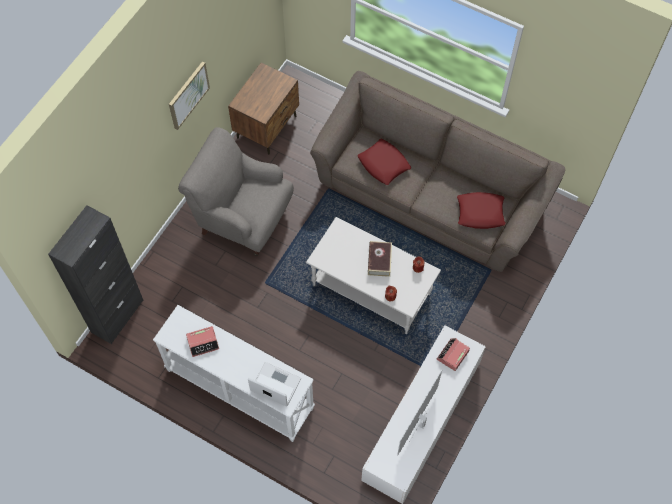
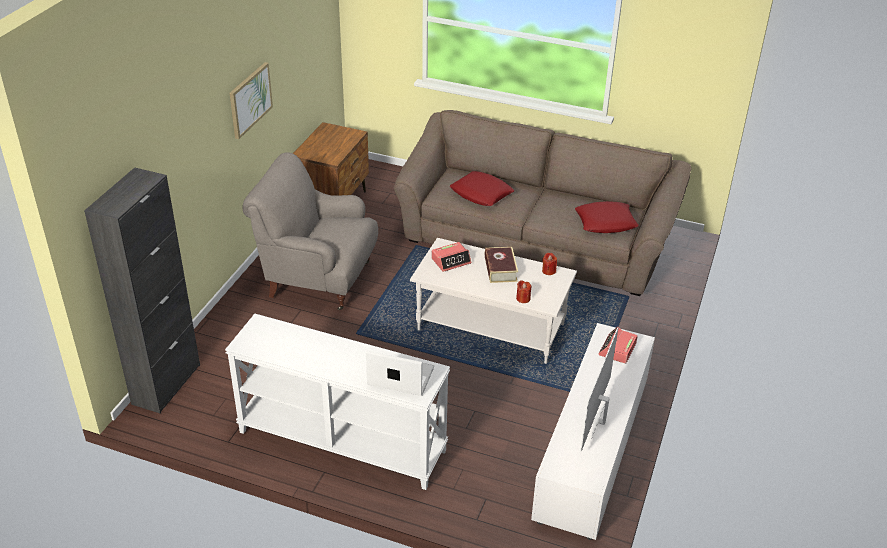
camera: 10 degrees left, 25 degrees down
(203, 343) = (294, 346): alarm clock -> alarm clock (451, 261)

